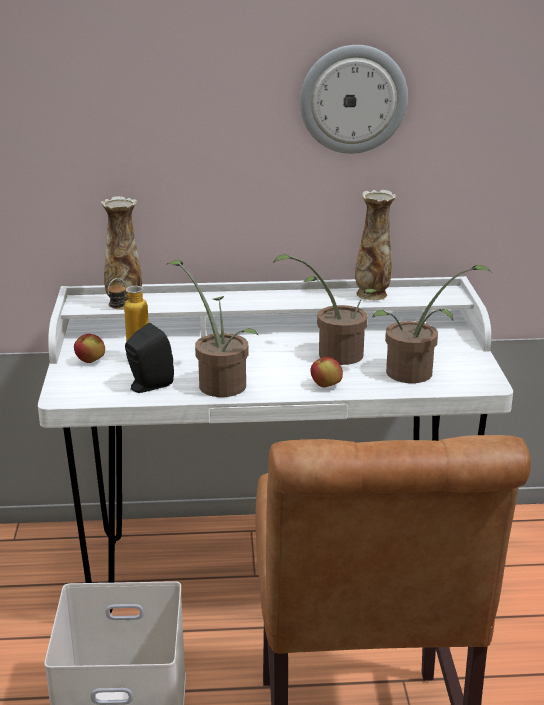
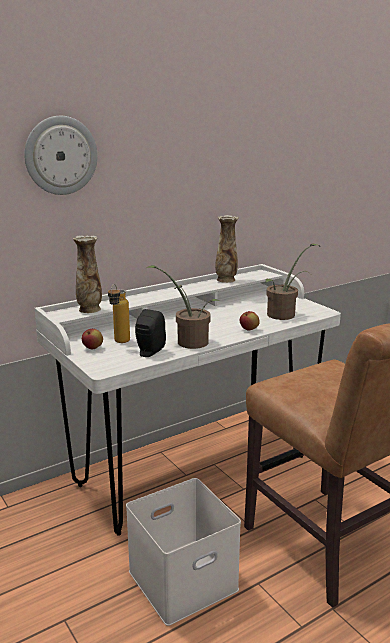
camera: 30 degrees left, 5 degrees down
(333, 354) = (230, 315): potted plant -> none
(353, 99) = (201, 162): wall clock -> wall clock (61, 155)

